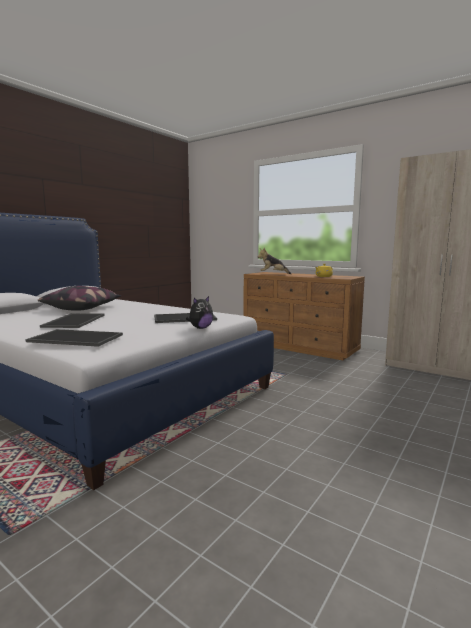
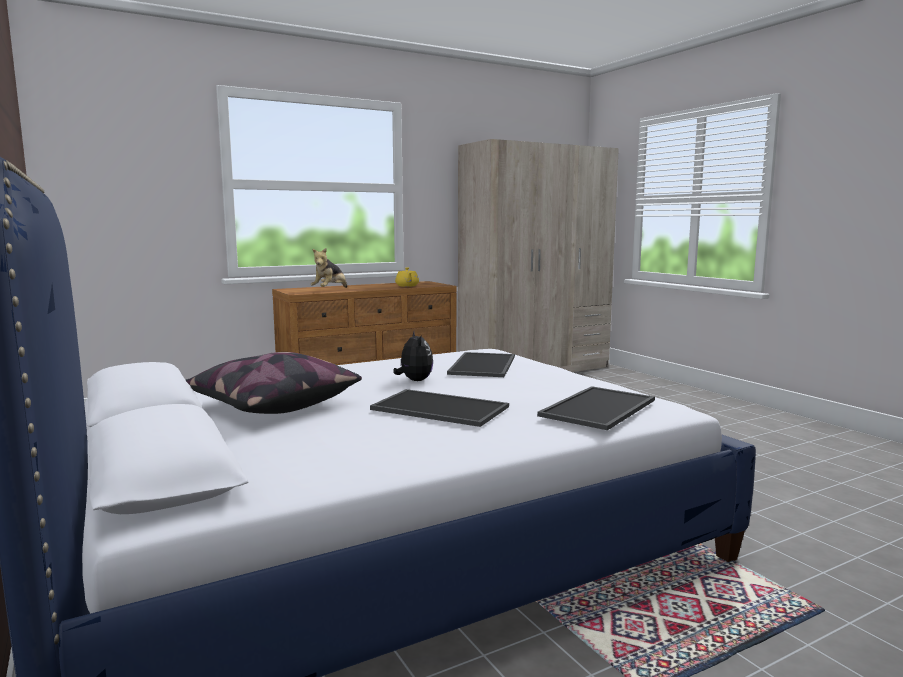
camera: 65 degrees left, 0 degrees up
(200, 328) = (553, 366): plush toy -> plush toy (414, 380)

